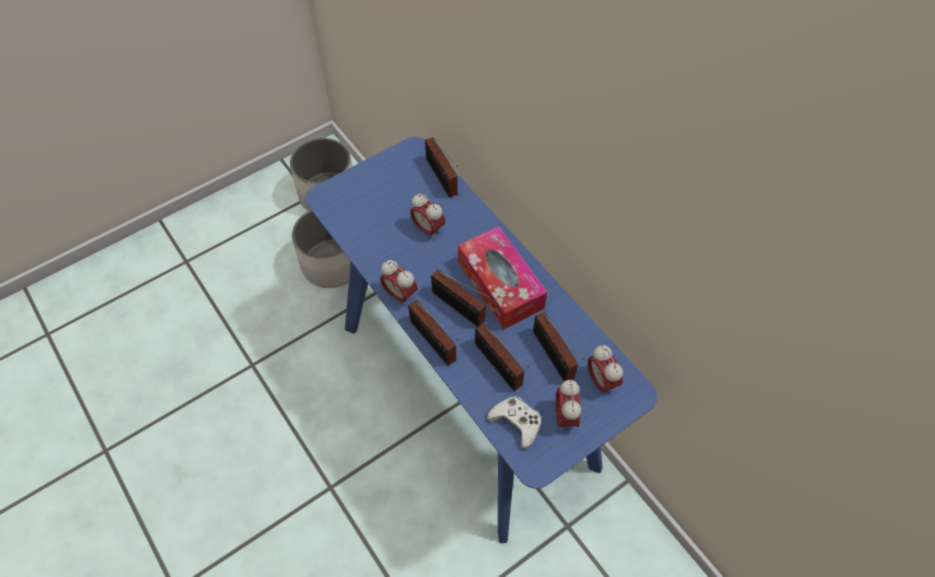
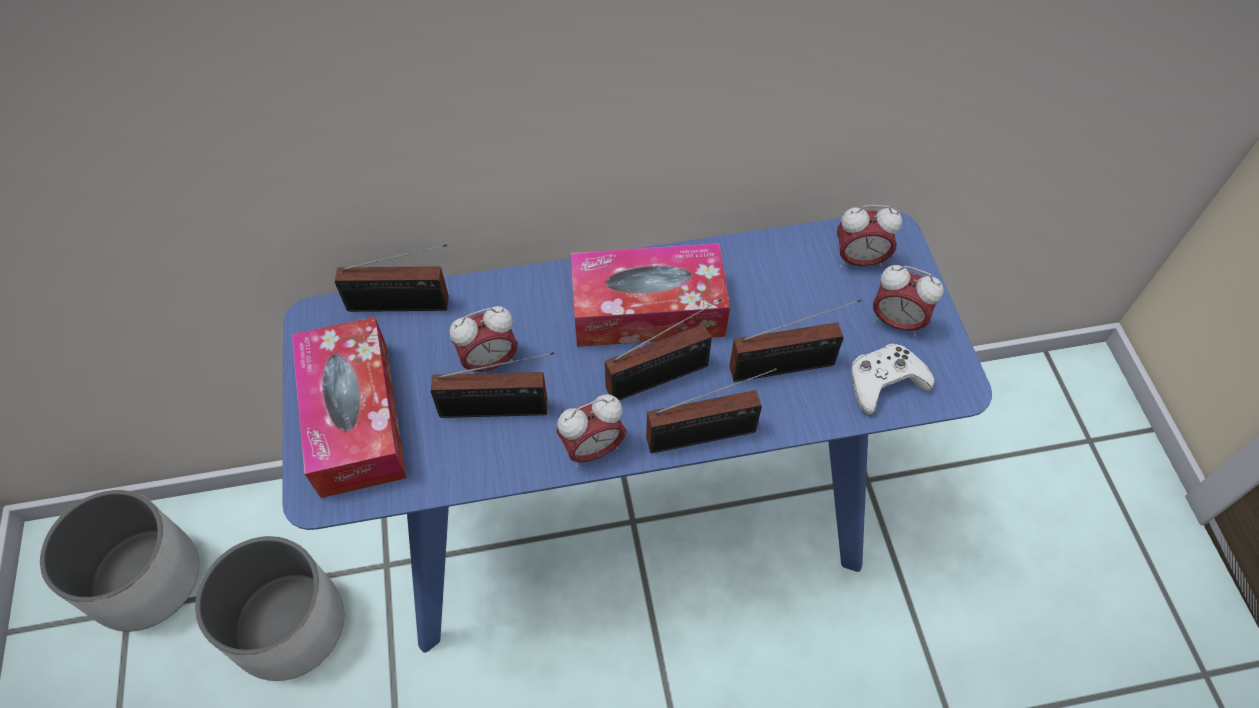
camera: 65 degrees left, 0 degrees up
(369, 191) = (355, 418): none -> tissue box
(554, 358) = (801, 296): radio -> radio (500, 410)

